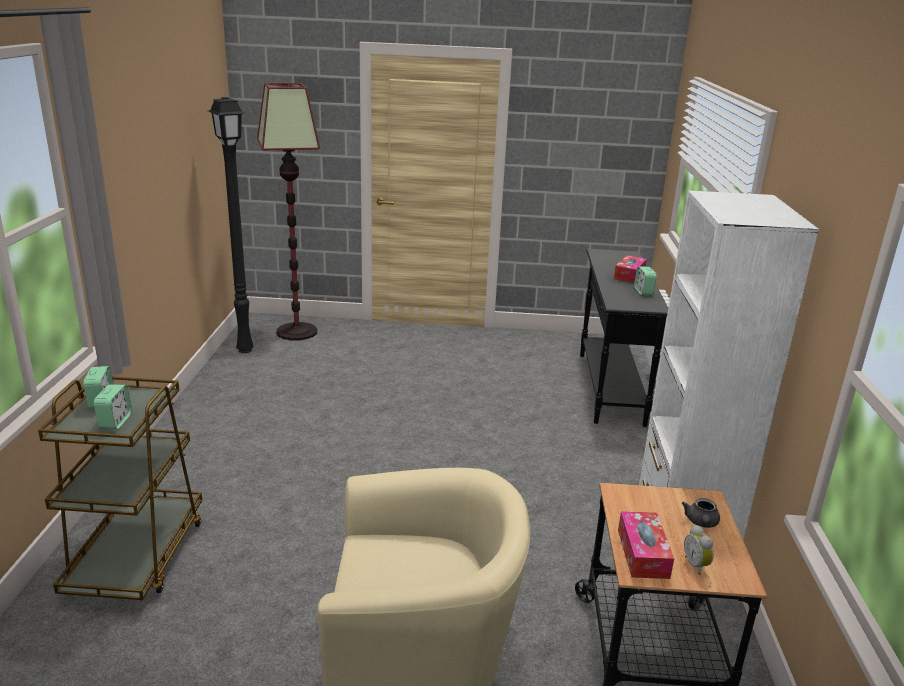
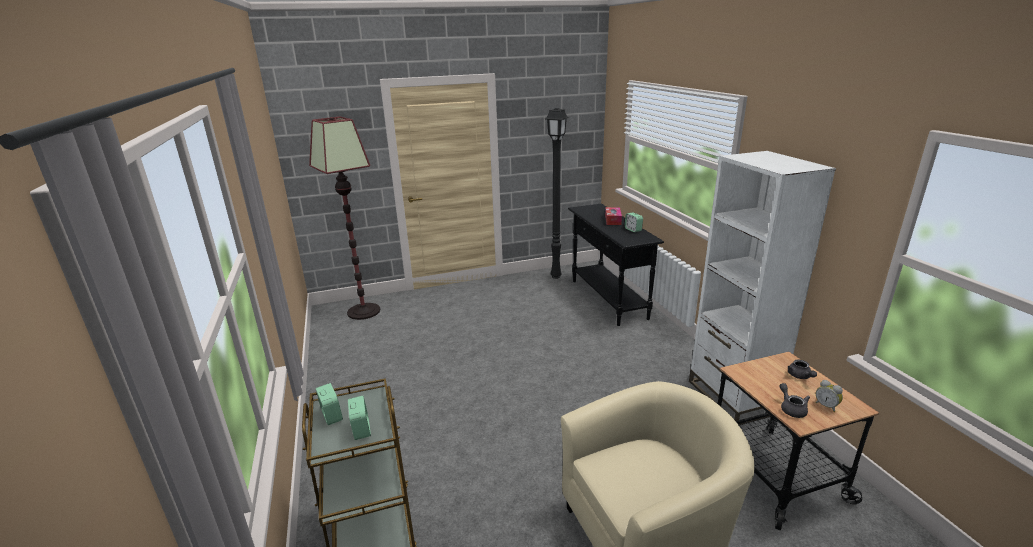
camera: 20 degrees left, 0 degrees up
(244, 351) = (333, 336): black floor lamp -> black floor lamp (556, 277)
(643, 553) = (791, 409): tissue box -> grey teapot

